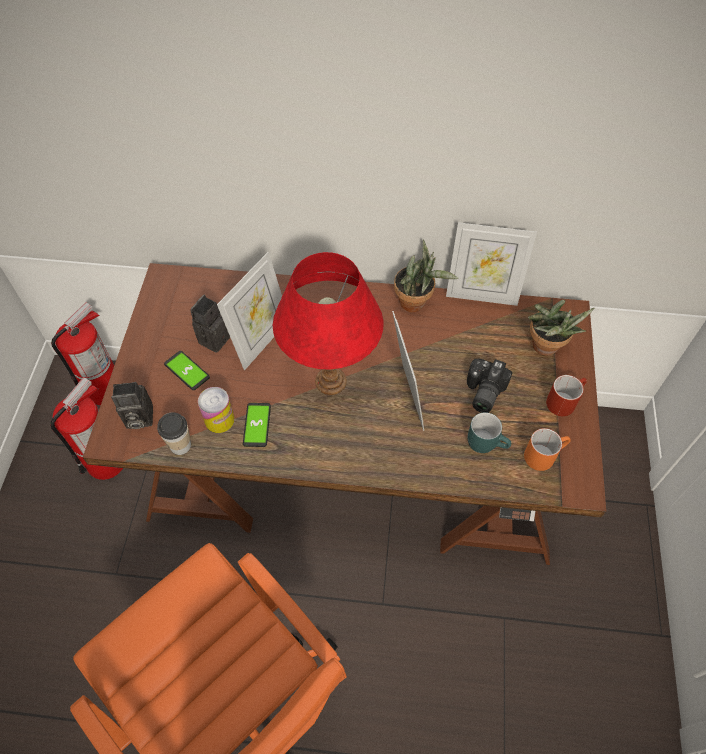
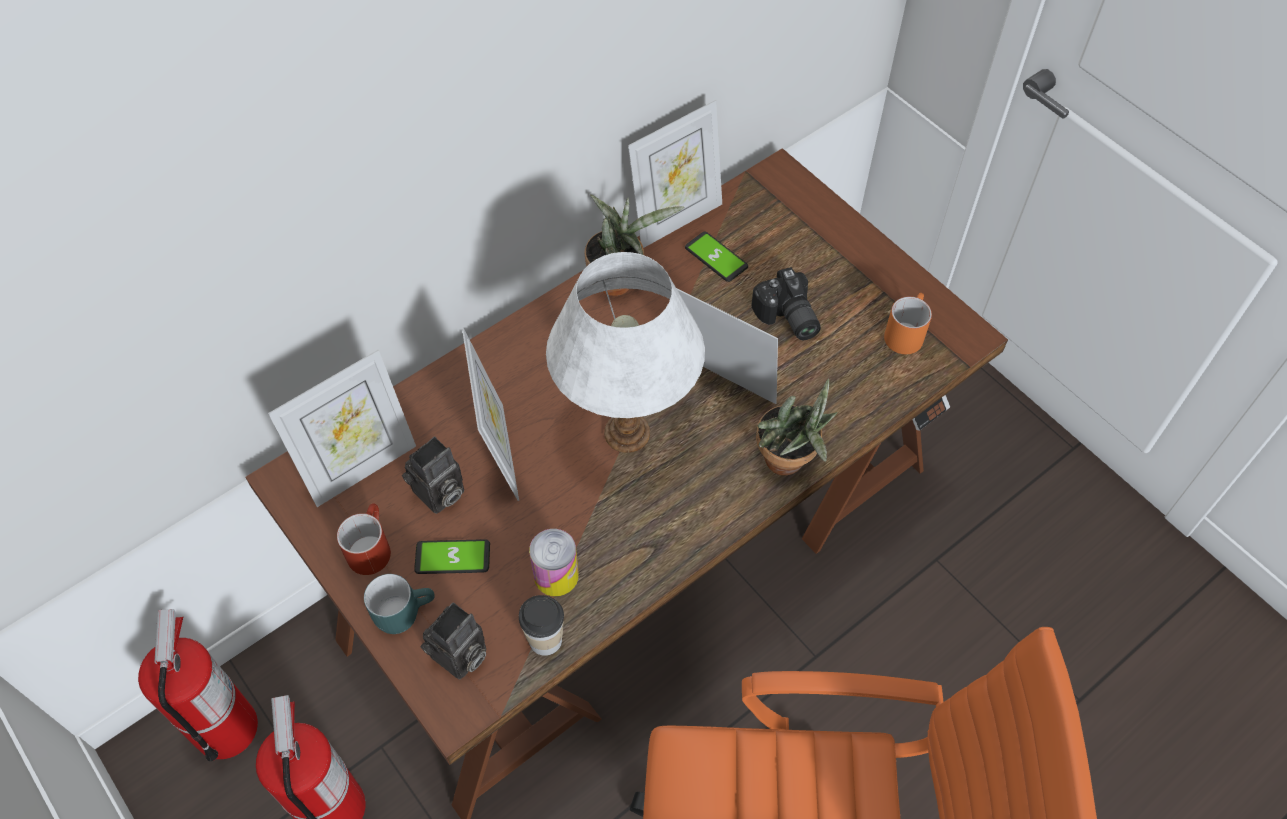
camera: 45 degrees left, 0 degrees up
(197, 297) = (361, 467): none -> picture frame
(214, 337) = (439, 495): camera -> camera turned 120 degrees counterclockwise
(257, 425) = (603, 544): phone -> phone (716, 257)
(330, 381) = (626, 433): red table lamp -> white table lamp
(486, 442) = (844, 364): turquoise mug -> turquoise mug (403, 610)
(545, 349) = (796, 228): potted plant -> potted plant (789, 463)
(564, 400) = (866, 265): red mug -> red mug (370, 547)

